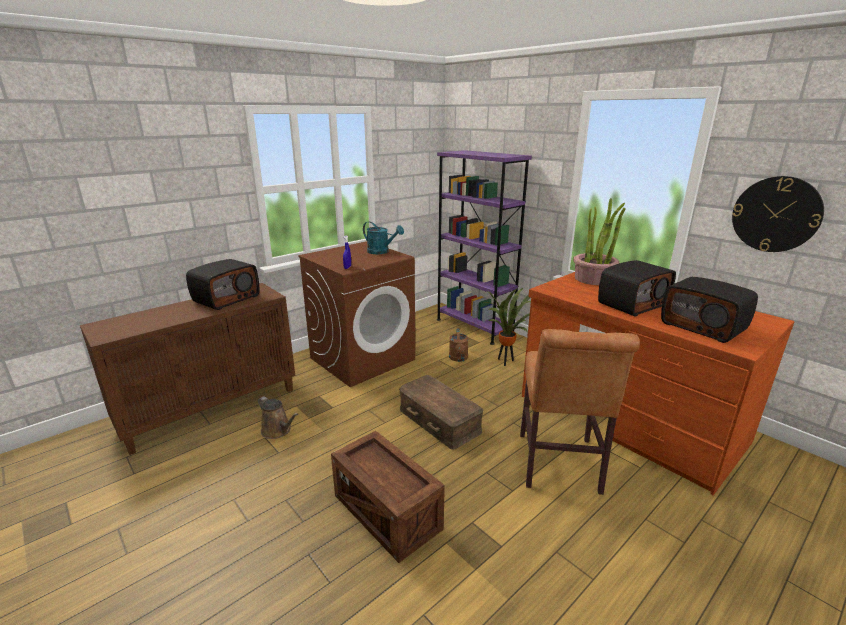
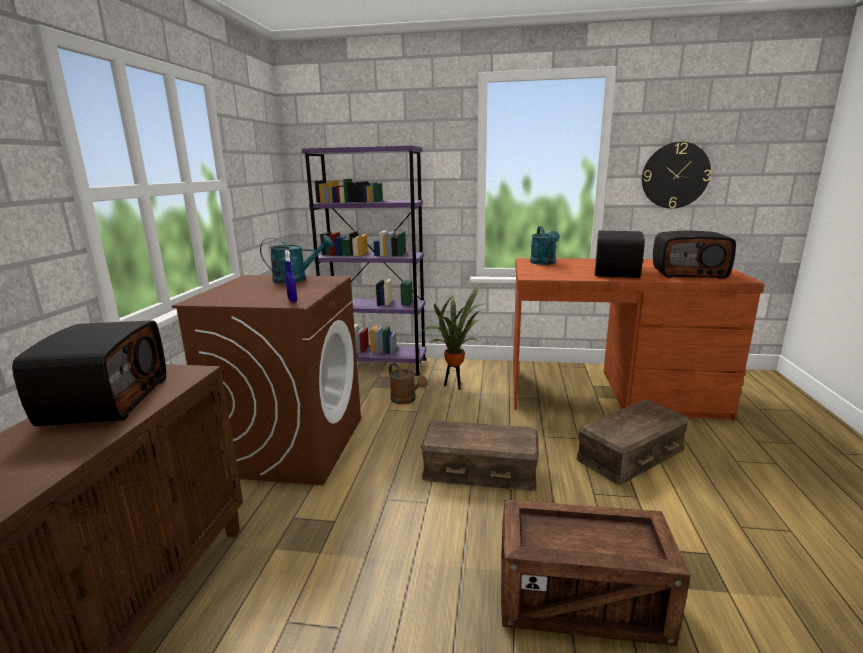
camera: 40 degrees left, 5 degrees down
(278, 431) = (295, 598): brown watering can -> none
(559, 466) = (631, 454): brown chair -> brown storage box
(593, 279) = (544, 263): potted plant -> turquoise watering can

